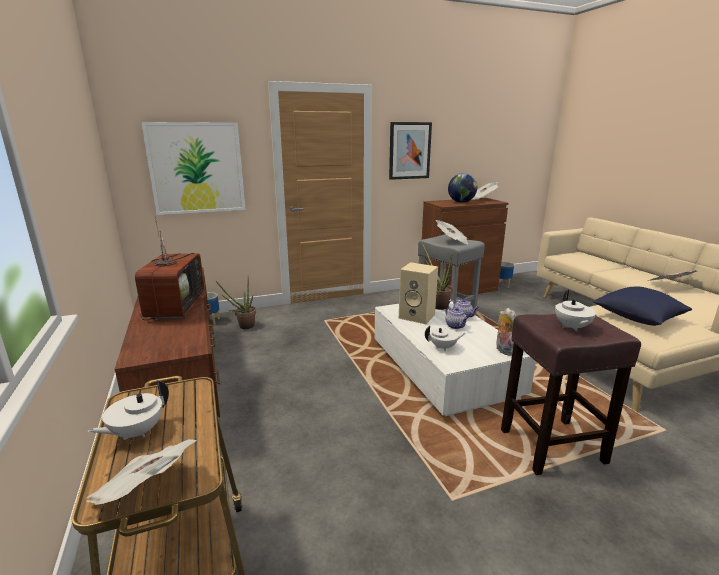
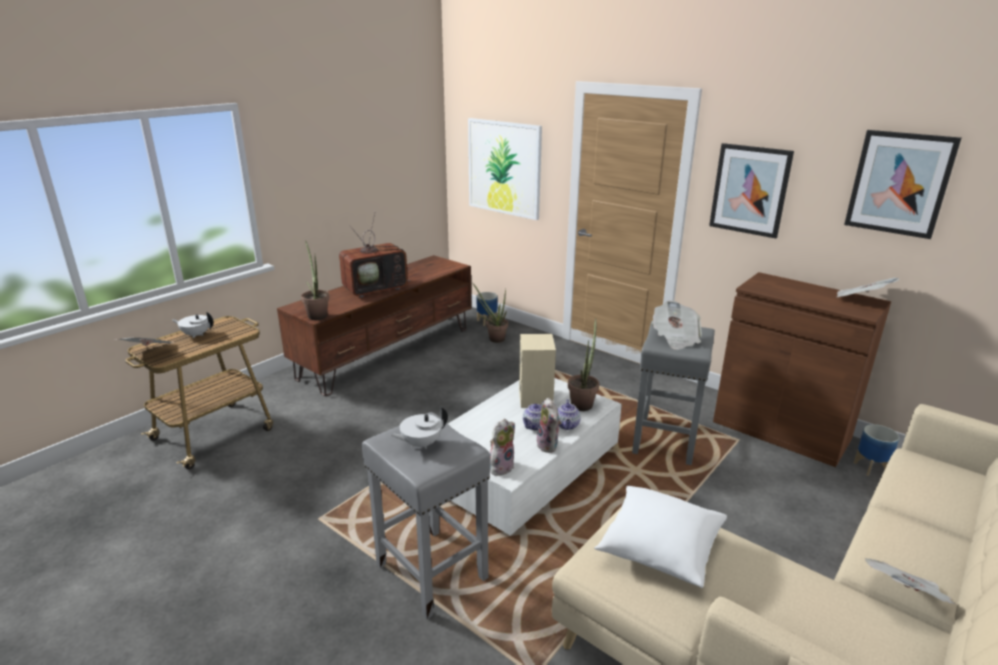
camera: 60 degrees right, 5 degrees up
(186, 347) = (317, 314): none -> potted plant
(443, 347) = (473, 429): white teapot -> none
(461, 202) = (799, 292): globe -> none
(479, 134) = (899, 183): none -> picture
(484, 328) = (549, 445): none -> plush toy
(550, 446) = (430, 570): brown stool -> grey stool
(637, 318) = (659, 549): blue pillow -> white pillow

